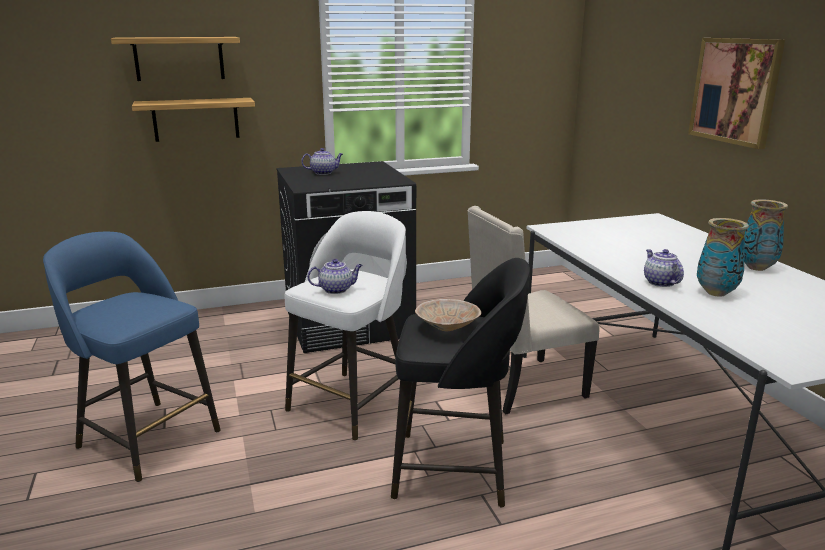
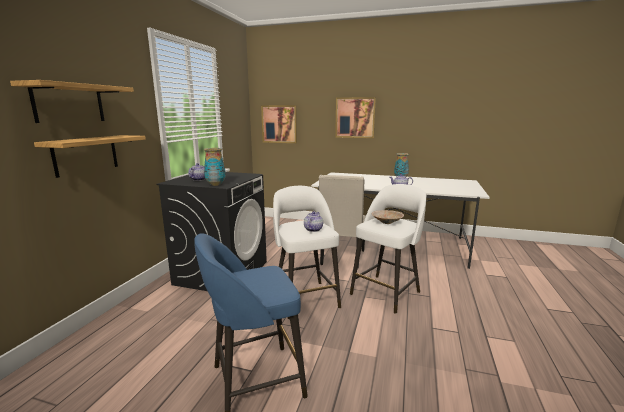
camera: 55 degrees left, 5 degrees down
(455, 469) = (386, 292): black stool -> white stool
(612, 91) = (279, 124): none -> picture
(716, 293) = (416, 186): vase -> vase (215, 184)

